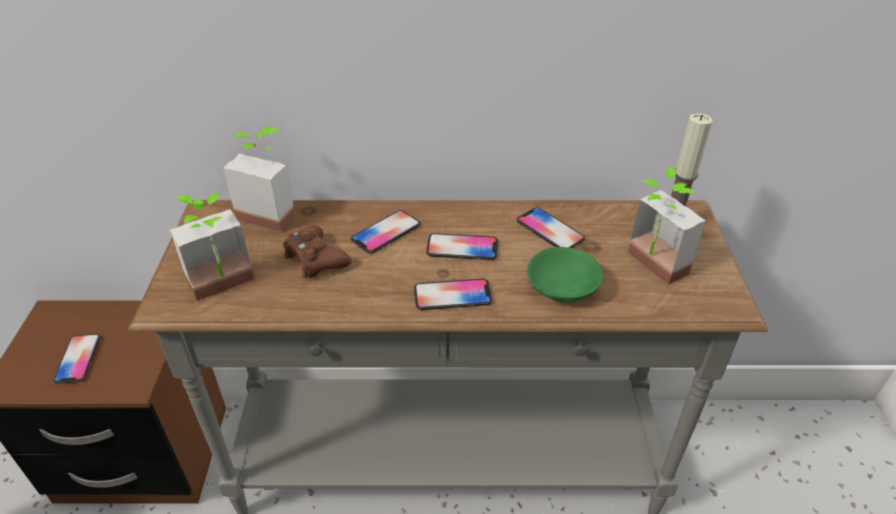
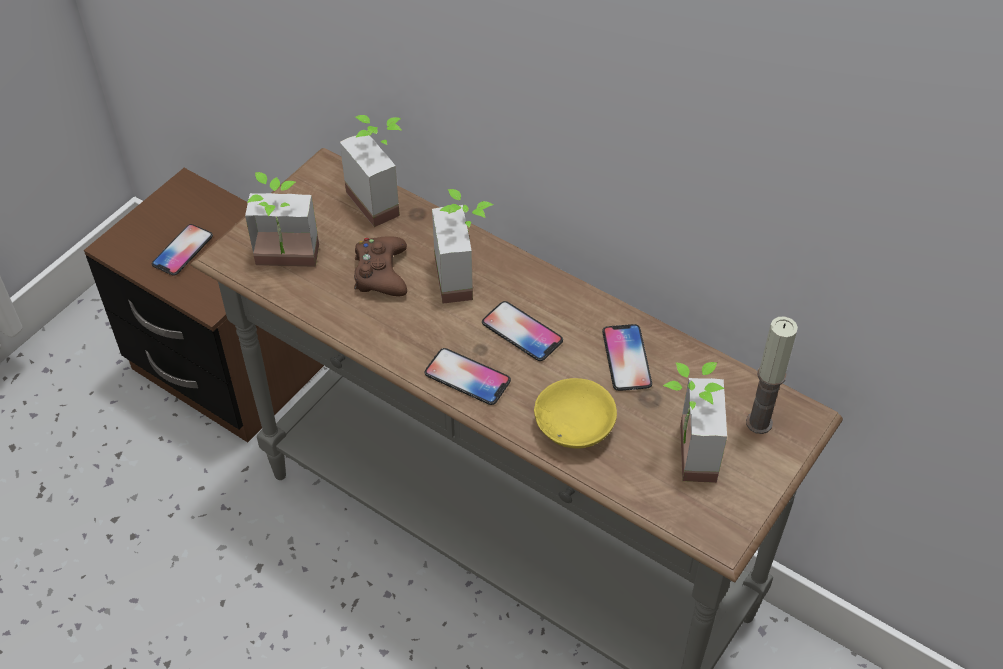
camera: 35 degrees right, 10 degrees up
(386, 233) = (466, 277): phone -> potted plant
(564, 287) = (577, 426): green bowl -> yellow bowl

